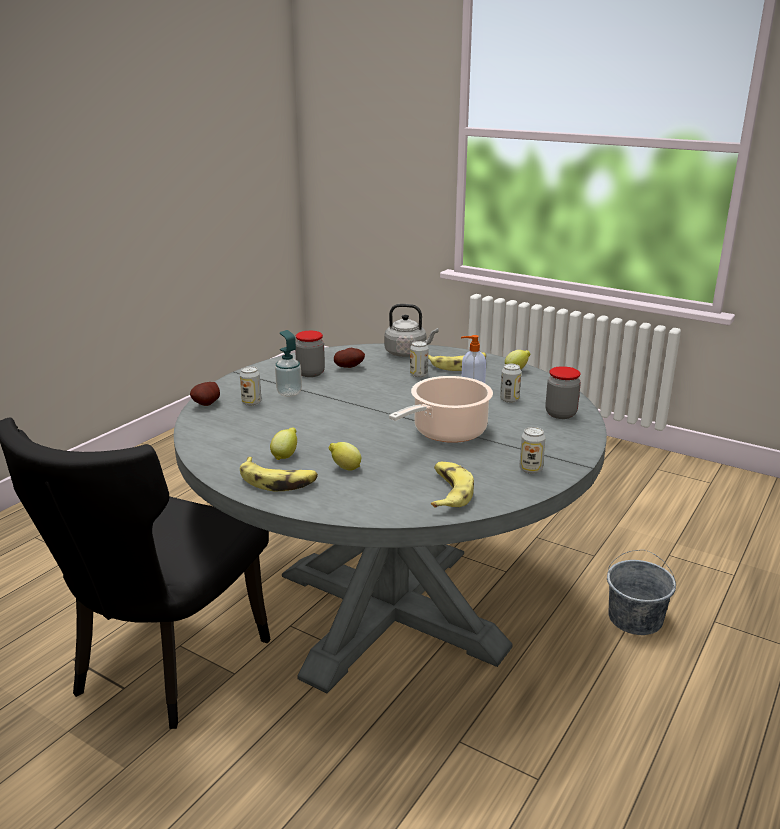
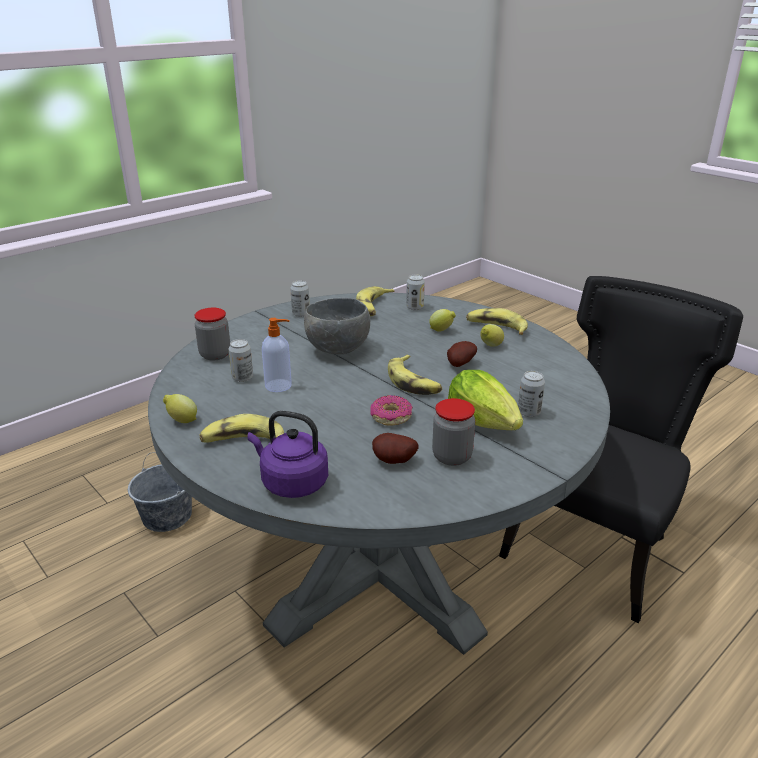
camera: 165 degrees left, 5 degrees up
(208, 404) = (581, 417): potato -> potato (459, 364)
(289, 393) = (484, 422): soap dispenser -> lettuce
(355, 413) = (414, 382): none -> banana
(364, 388) = (391, 417): none -> donut
(408, 353) = (291, 483): grey kettle -> purple kettle
(418, 374) = (309, 432): can -> can (415, 307)
(446, 432) = (339, 350): cooking pot -> grey bowl

